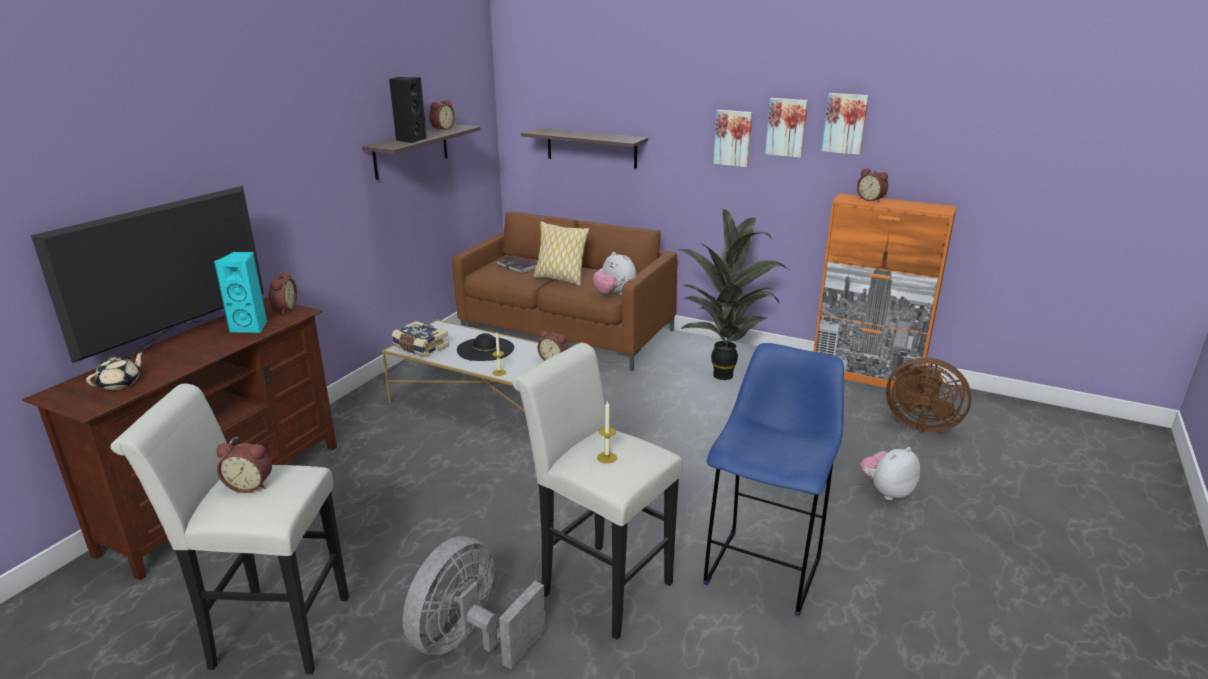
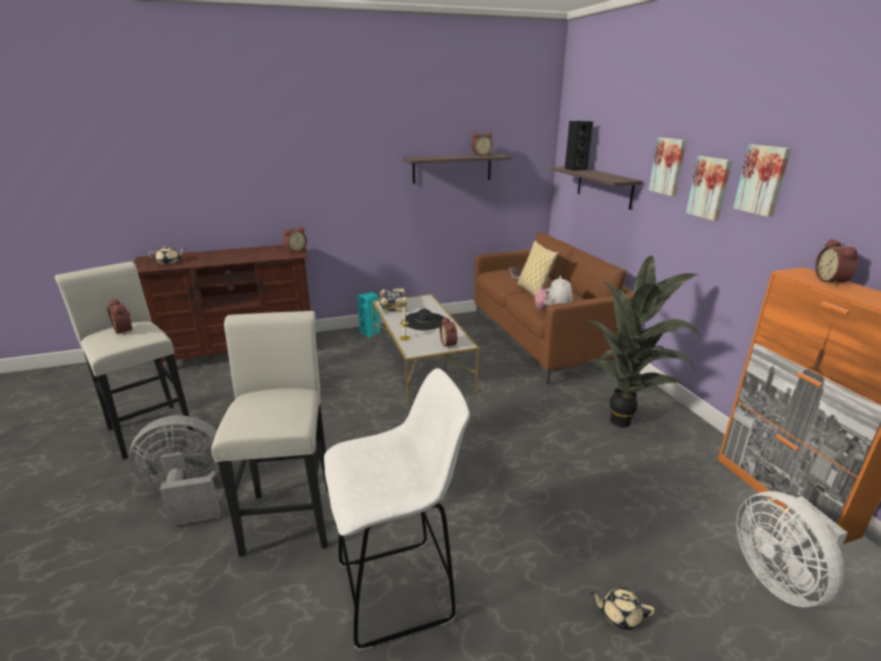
camera: 45 degrees right, 0 degrees up
(180, 338) = (230, 250): television -> none
(251, 327) = (263, 254): turquoise speaker -> turquoise speaker (371, 332)
(410, 140) = (439, 157): black speaker -> black speaker (575, 169)
(607, 457) = (261, 406): candle -> none
(764, 568) = (399, 591): blue stool -> white stool
(845, 123) = (829, 180): picture -> picture (668, 166)
(886, 491) = (619, 615): plush toy -> beige teapot
(919, 424) = (778, 578): brown fan -> white fan

